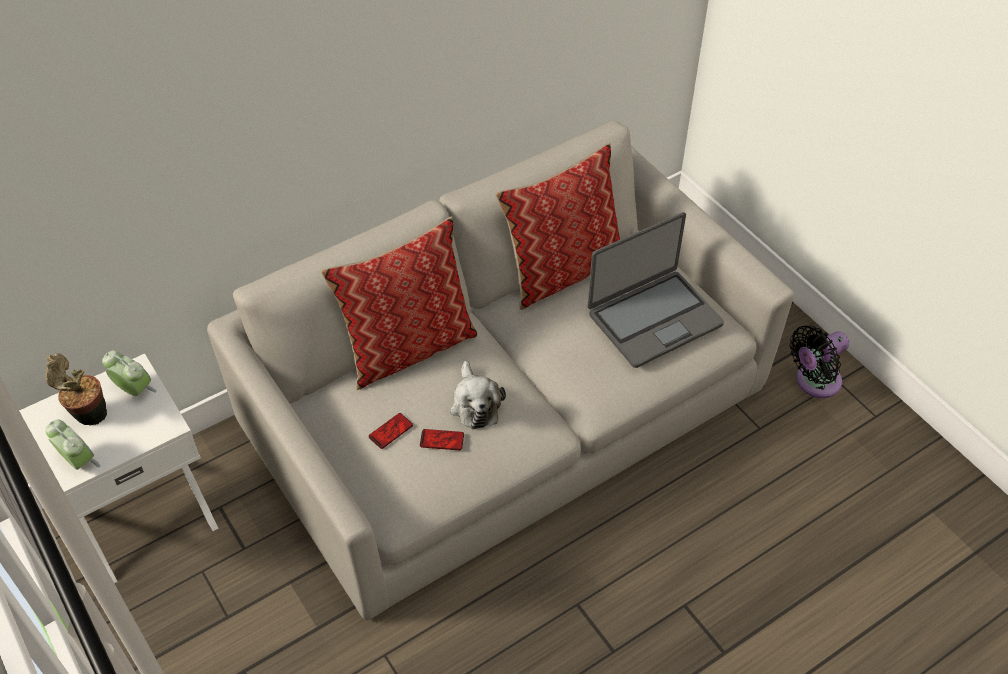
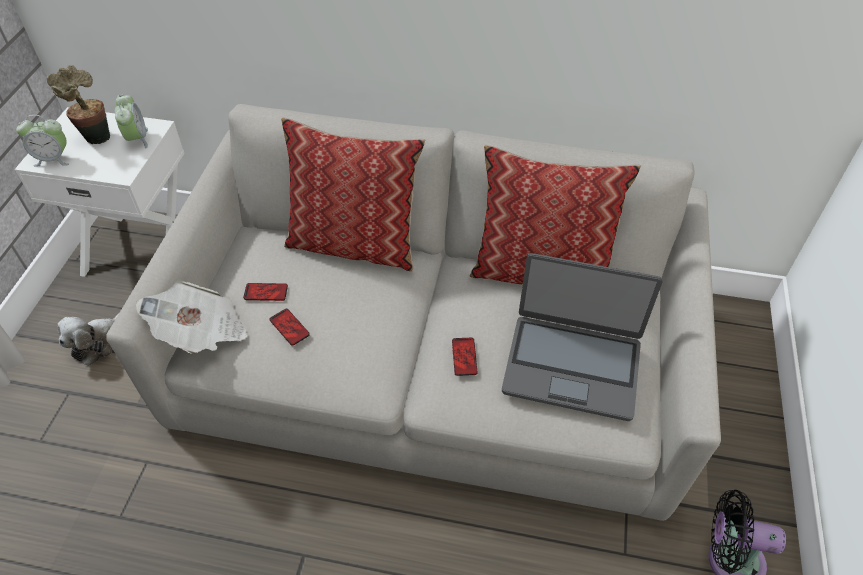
camera: 45 degrees right, 0 degrees up
(79, 462) = (53, 159): alarm clock -> alarm clock turned 90 degrees clockwise
(380, 495) = (201, 332): none -> newspaper
(475, 404) = (347, 320): plush toy -> plush toy (98, 342)
(582, 365) = (464, 357): none -> phone

